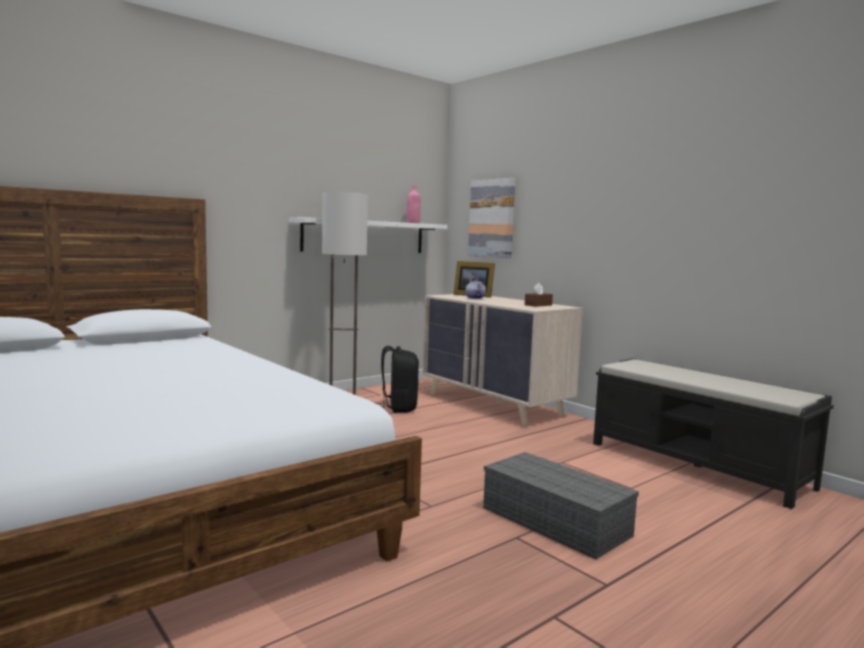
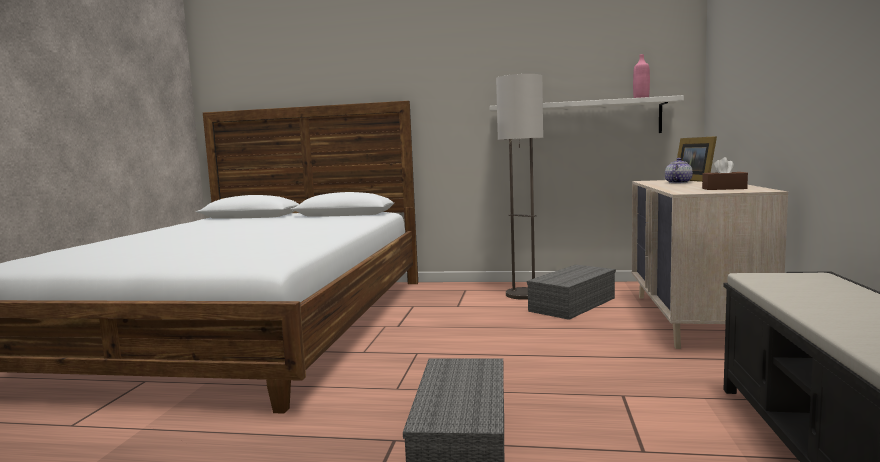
camera: 50 degrees right, 0 degrees up
(398, 408) = (572, 304): black backpack -> grey storage box
(492, 218) = (730, 78): picture -> none

